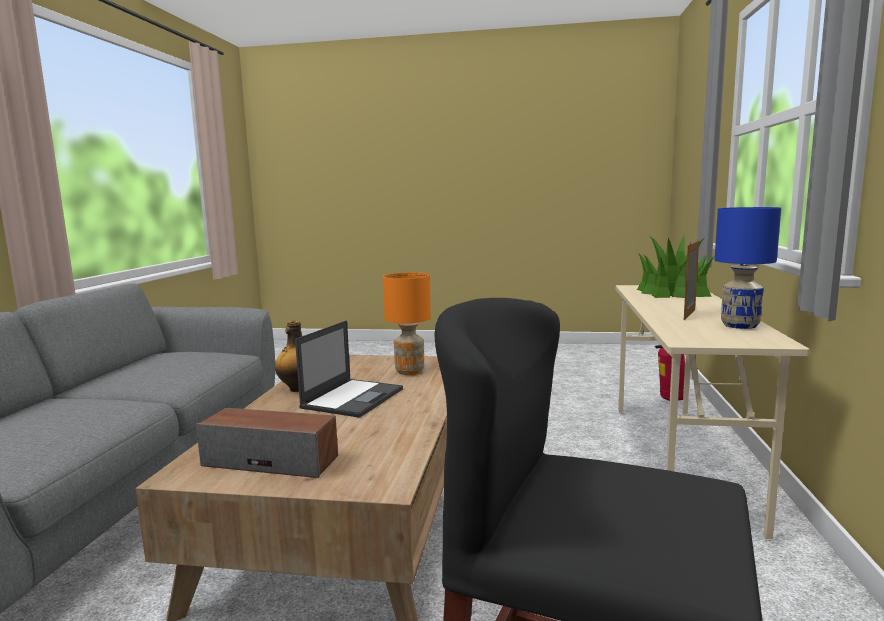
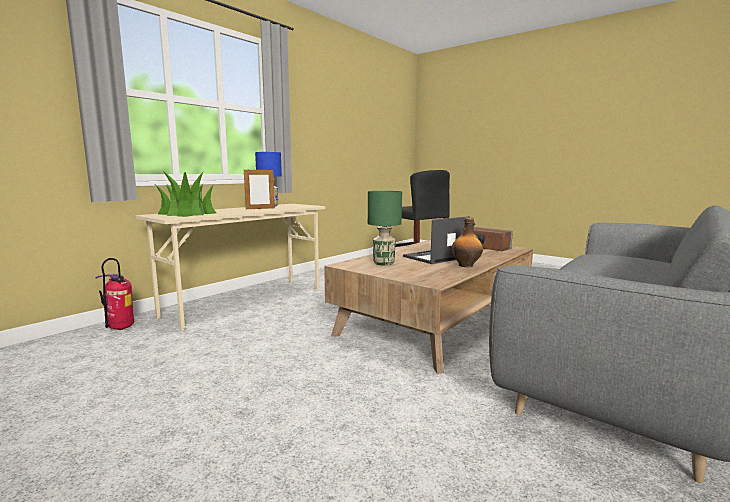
camera: 150 degrees left, 0 degrees up
(409, 371) = (384, 263): orange table lamp -> green table lamp

